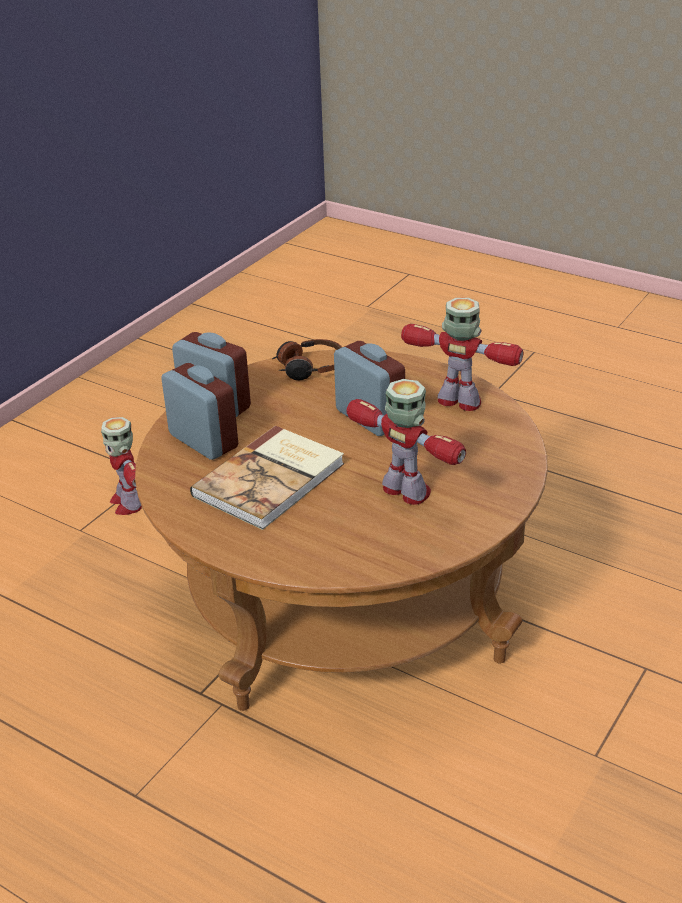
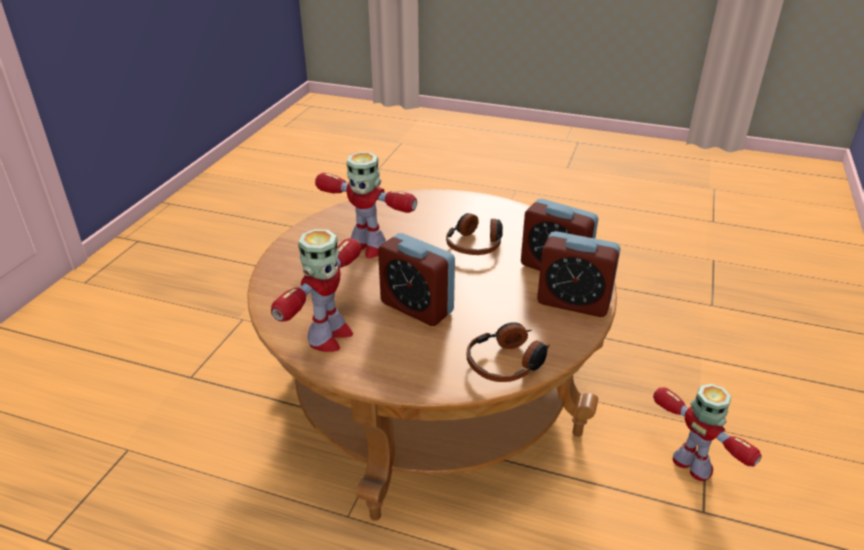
camera: 165 degrees right, 0 degrees up
(272, 480) = (475, 243): book -> headphones
(460, 402) = (328, 337): toy robot -> toy robot turned 75 degrees counterclockwise

